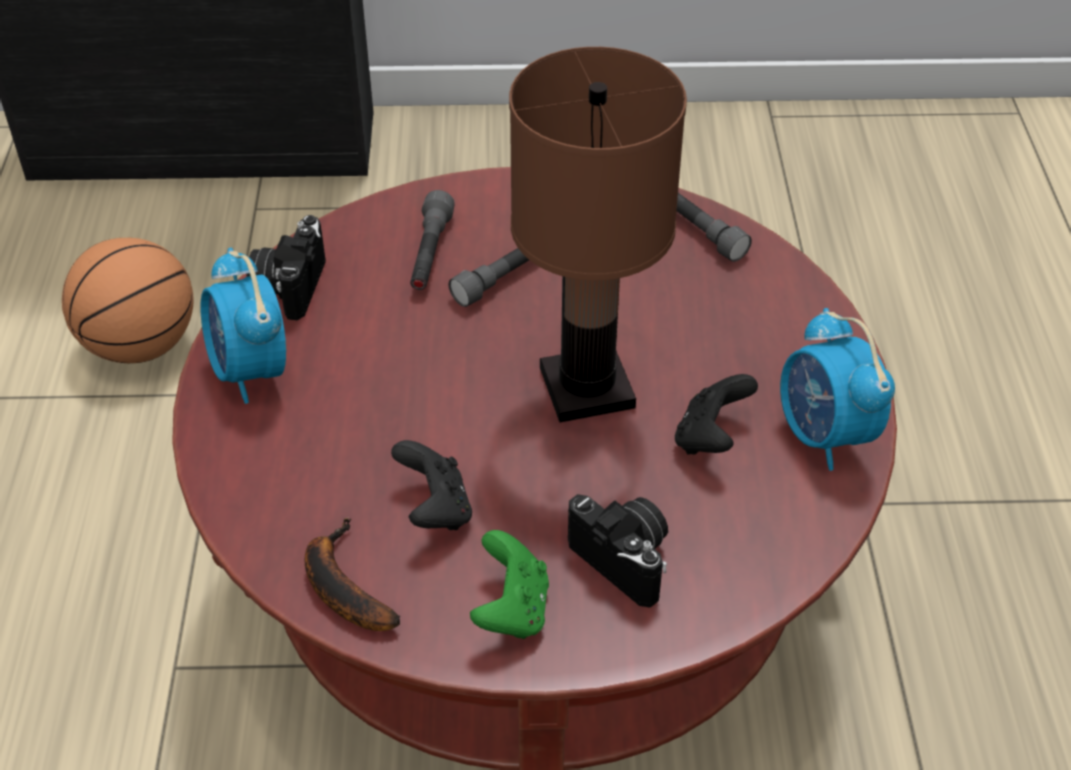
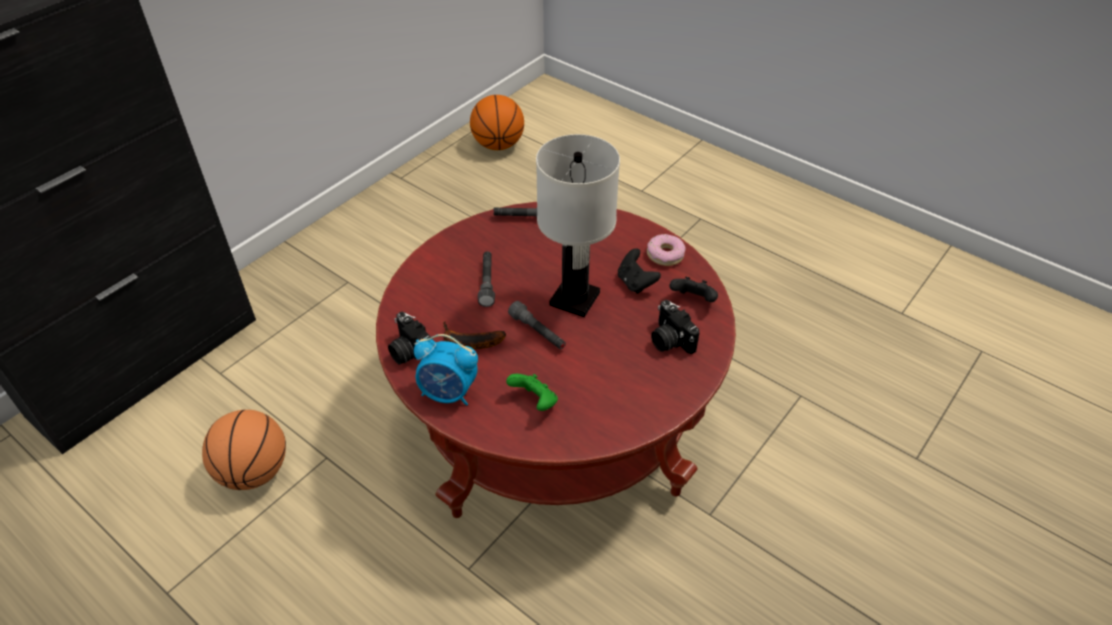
camera: 50 degrees left, 0 degrees up
(341, 586) = (602, 429): banana -> banana (468, 342)
(430, 254) = (445, 298): grey flashlight -> grey flashlight (538, 332)
(435, 509) = (591, 379): black game controller -> black game controller (693, 300)
(512, 609) = (662, 386): green game controller -> green game controller (535, 402)
(585, 387) = (574, 299): brown table lamp -> white table lamp
(626, 559) = (669, 340): camera -> camera turned 120 degrees counterclockwise
(824, 435) = (665, 255): alarm clock -> donut
(980, 158) = (498, 145): none -> basketball

